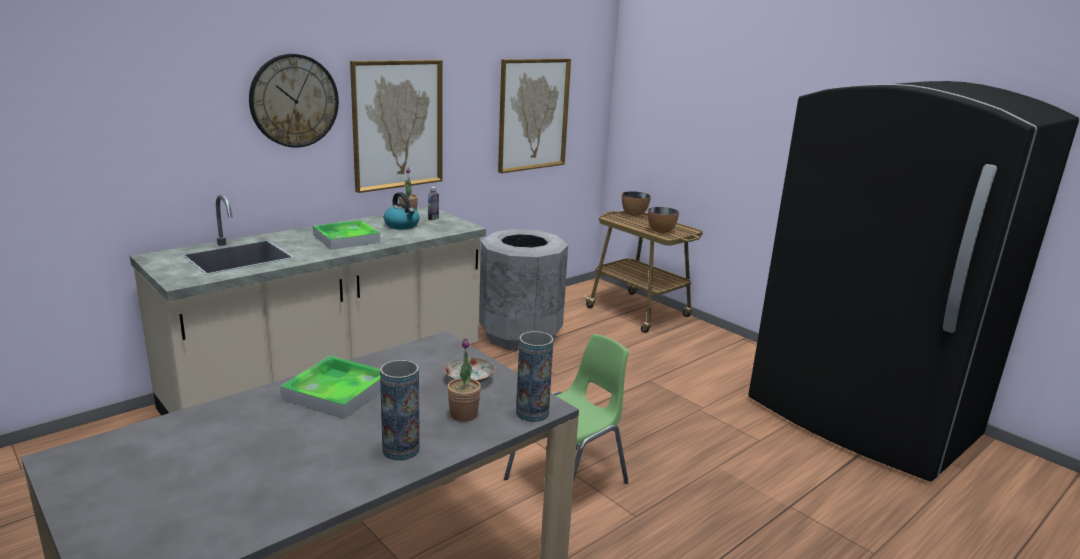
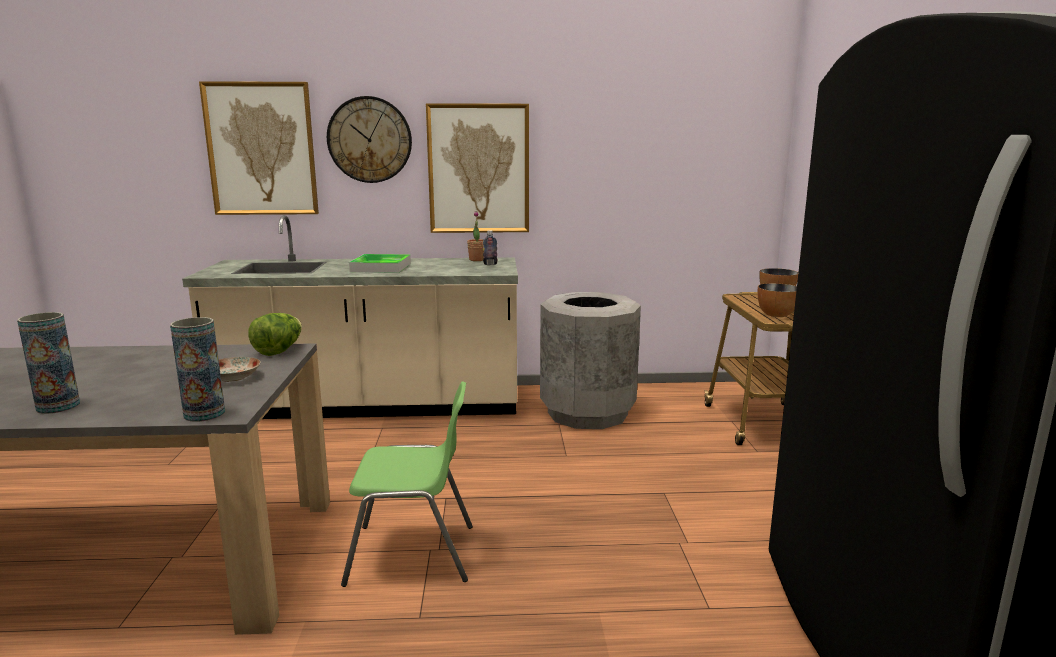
camera: 40 degrees right, 5 degrees down
(337, 392) = (135, 361): tray -> none
(402, 225) = (449, 265): kettle -> none
(437, 346) = (279, 350): none -> lettuce
(463, 415) = (158, 399): potted plant -> none
(533, 114) = (657, 169): picture -> picture (261, 149)

